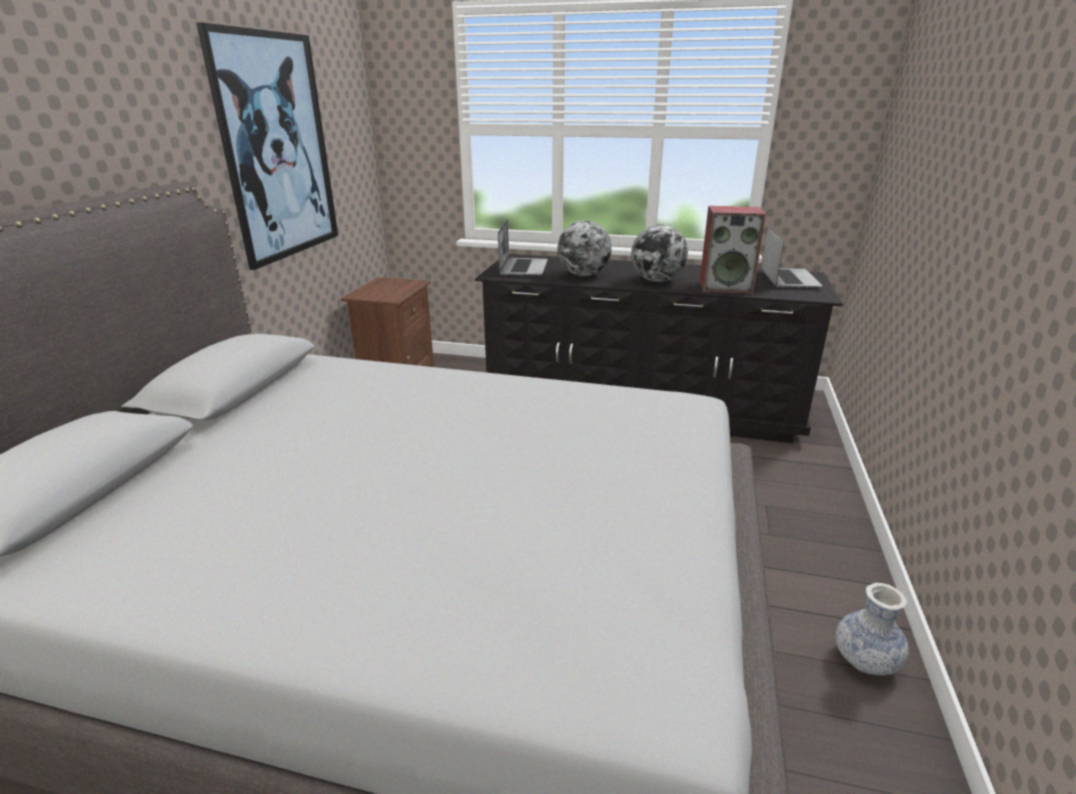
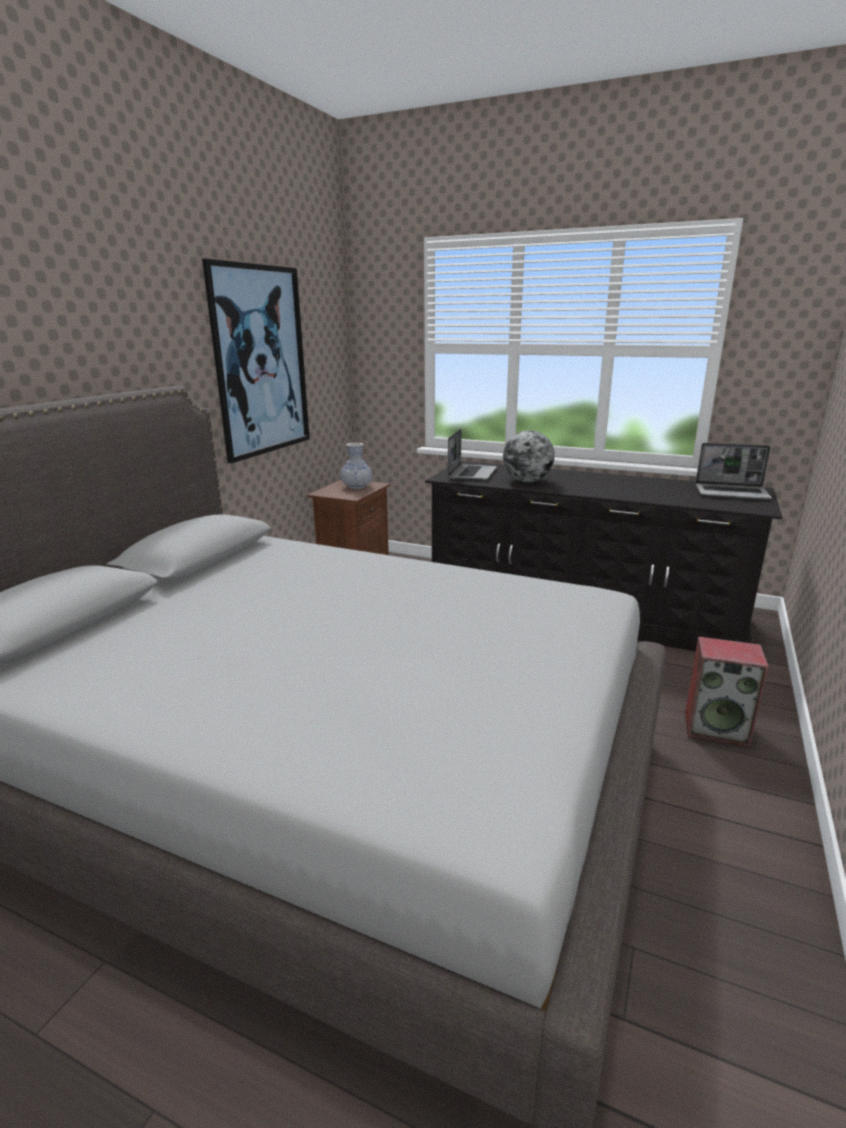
camera: 10 degrees right, 5 degrees down
(656, 280) = (597, 488): globe -> none
(726, 287) = (665, 497): speaker -> speaker (717, 728)
(788, 279) = (732, 493): laptop -> laptop turned 90 degrees clockwise
(865, 660) = (765, 868): vase -> vase (357, 486)

